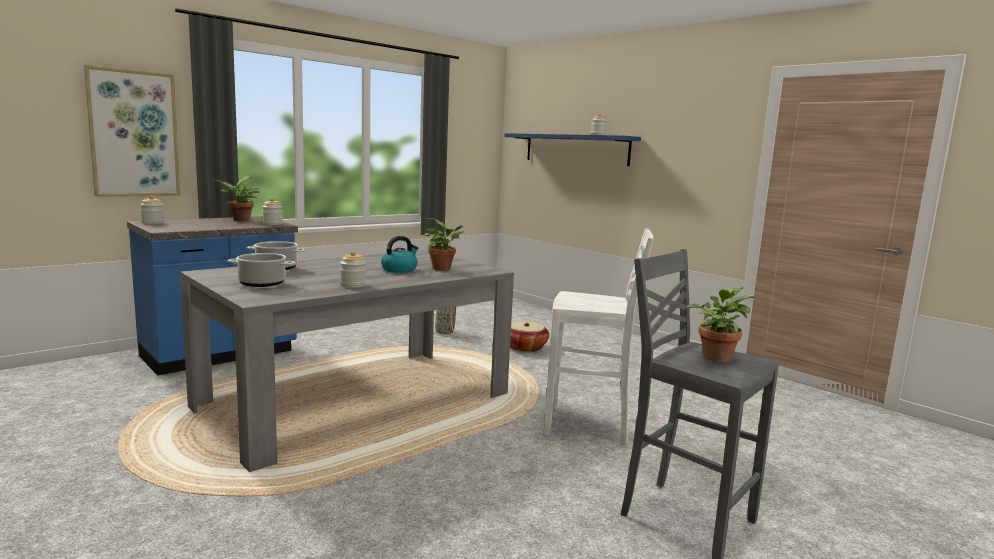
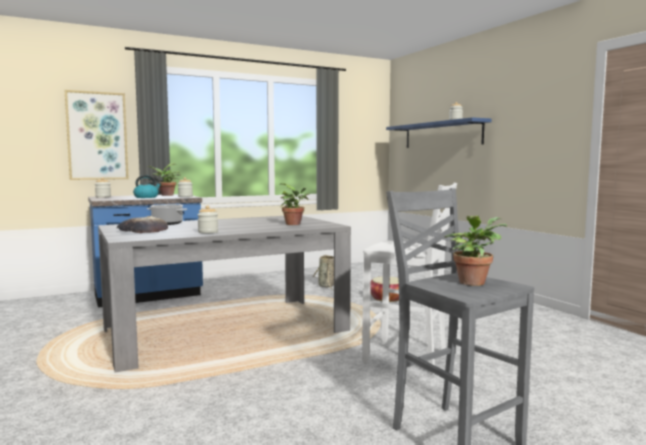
camera: 15 degrees right, 5 degrees down
(261, 283) = (142, 231): cooking pot -> bread
(399, 270) = (258, 224): kettle -> kettle (146, 197)

